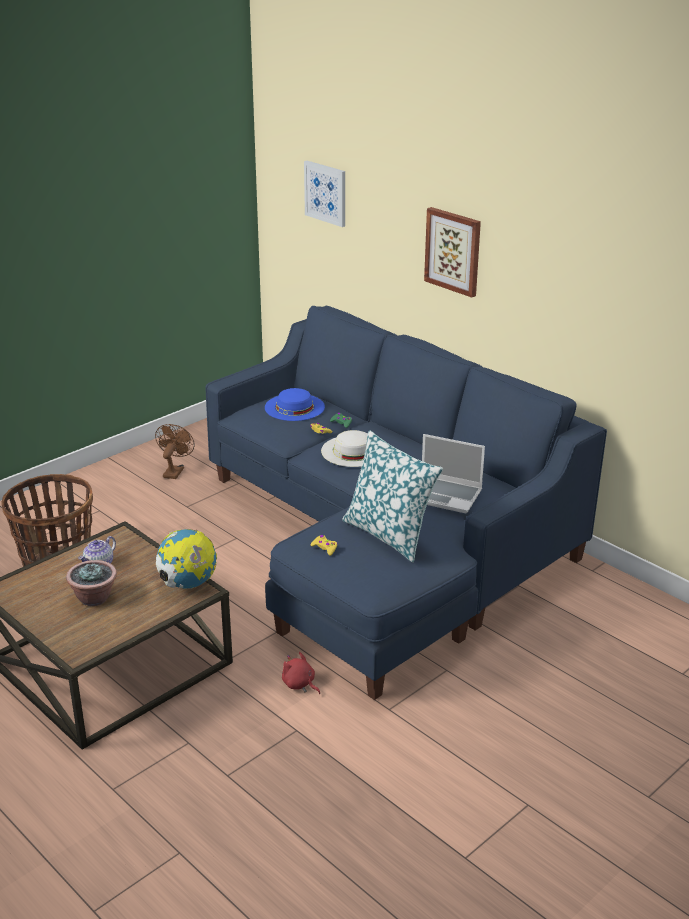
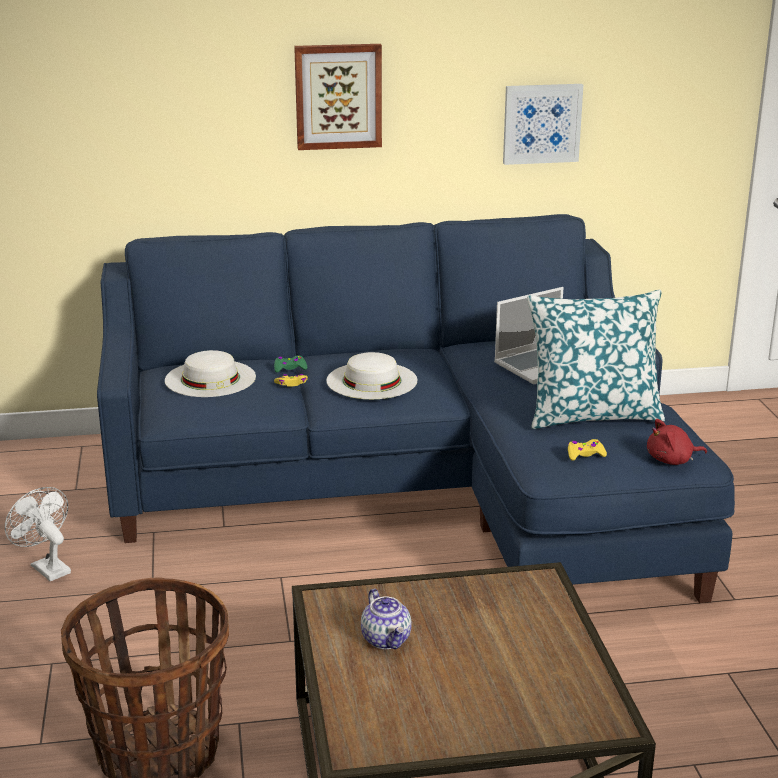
camera: 55 degrees left, 5 degrees down
(94, 598) = (473, 668): potted plant -> none
(174, 471) = (46, 567): brown fan -> white fan
(187, 584) = (514, 585): globe -> none
(294, 407) = (210, 378): blue hat -> white hat
(299, 684) = (641, 640): red plush toy -> red plush toy (672, 460)
(326, 193) = (83, 77): picture -> picture (542, 123)

